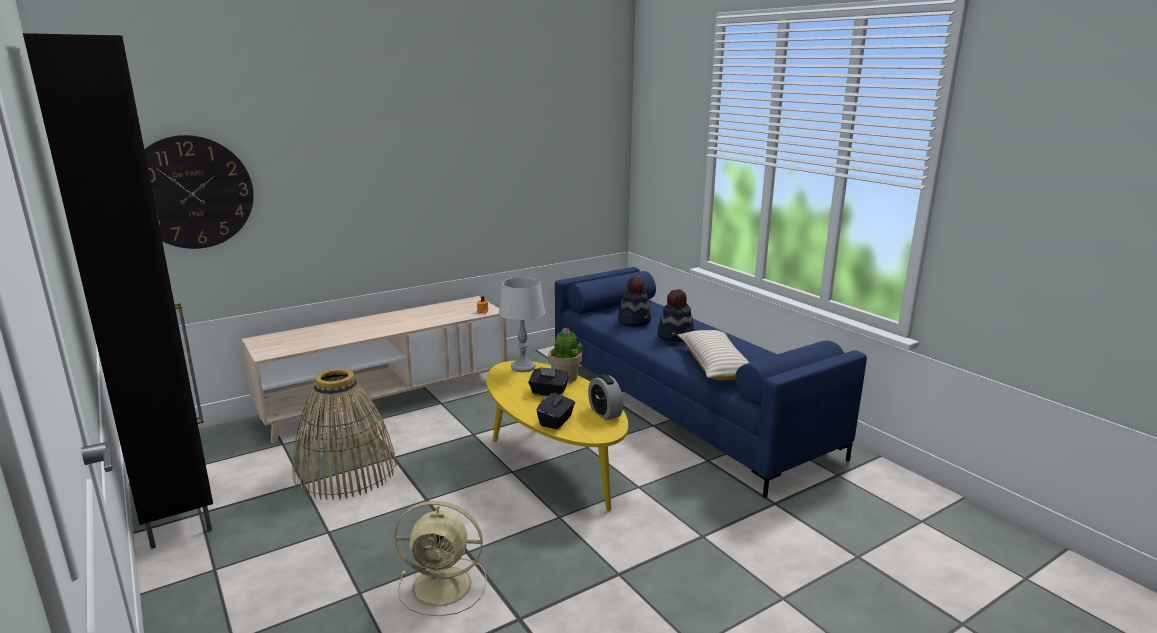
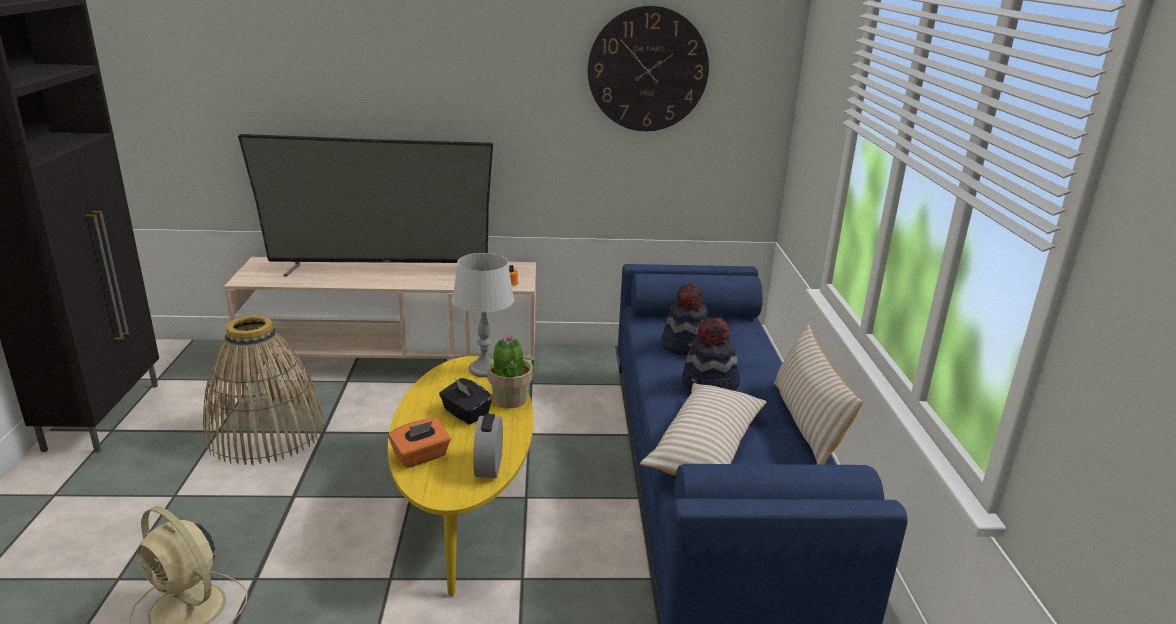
camera: 30 degrees right, 5 degrees up
(192, 192) = (205, 91): wall clock -> wall clock (648, 70)
(369, 323) = (379, 269): none -> television
(556, 421) = (421, 456): black tissue box -> orange tissue box
(747, 341) = (807, 422): none -> beige pillow

